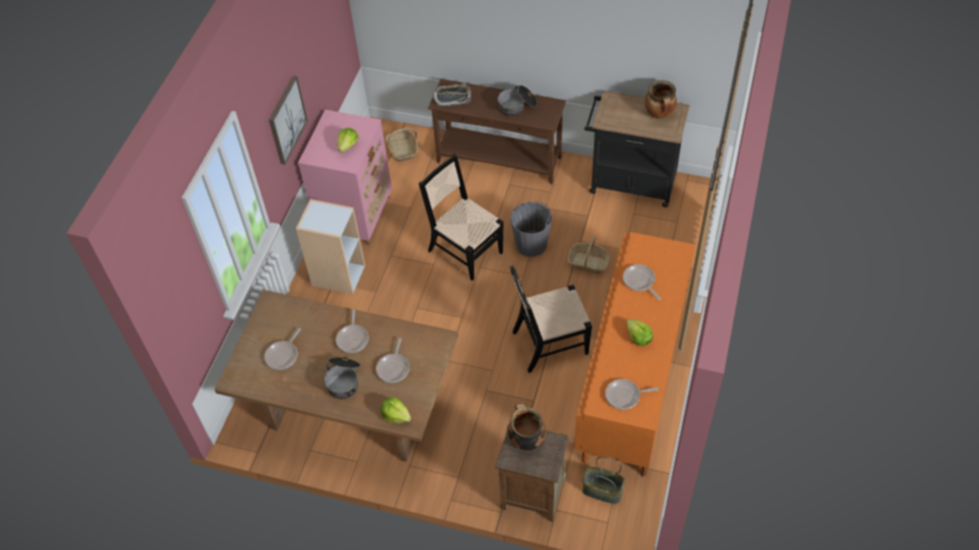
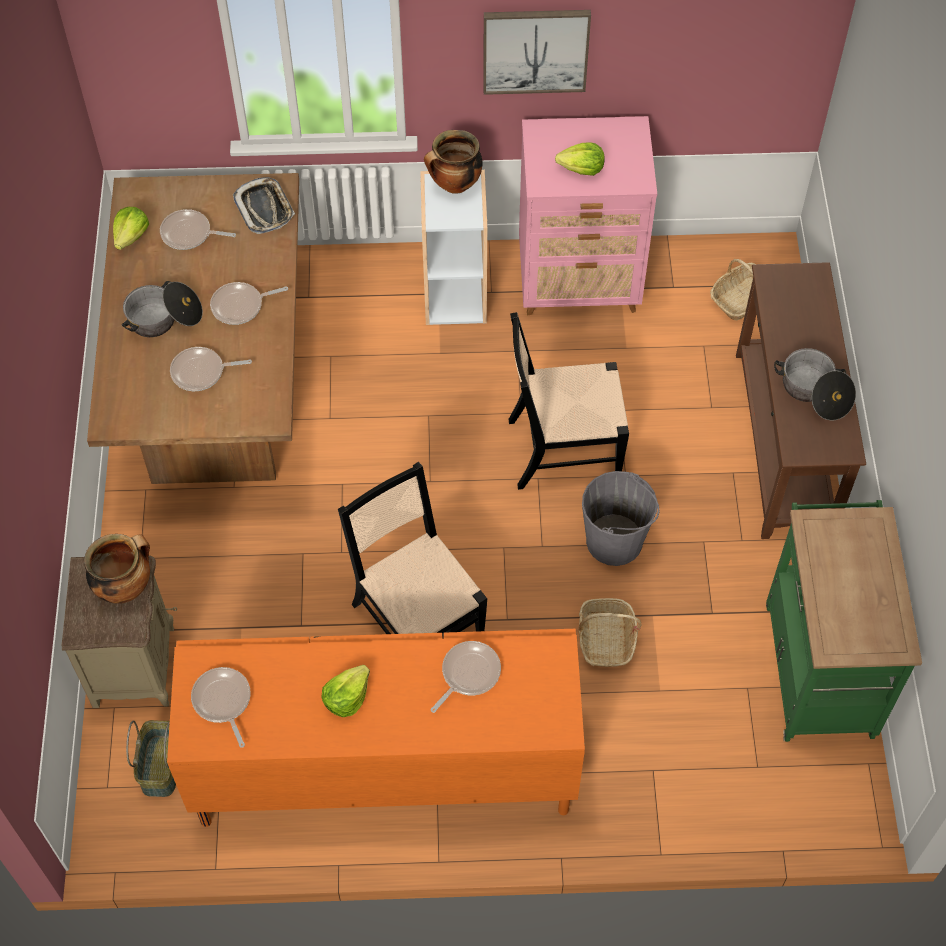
camera: 70 degrees right, 5 degrees up
(396, 415) = (119, 399): lettuce -> lettuce (131, 236)
(452, 97) = (792, 291): tray -> tray (264, 209)
(465, 251) = (563, 449): chair -> chair turned 120 degrees counterclockwise
(630, 183) = (817, 665): black cart -> green cart
(659, 114) = (871, 615): cooking pot -> cooking pot (454, 185)

